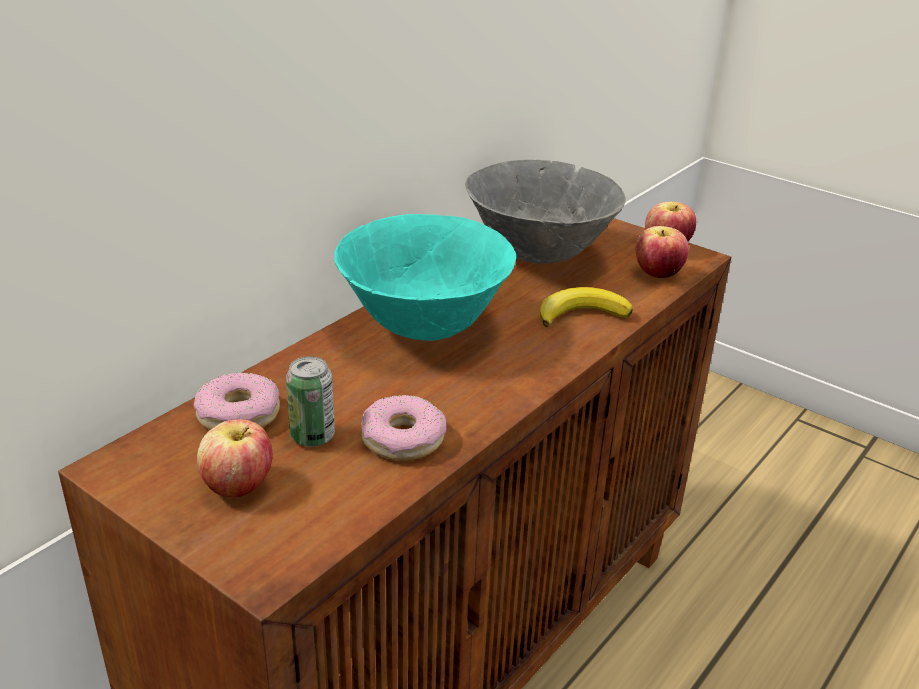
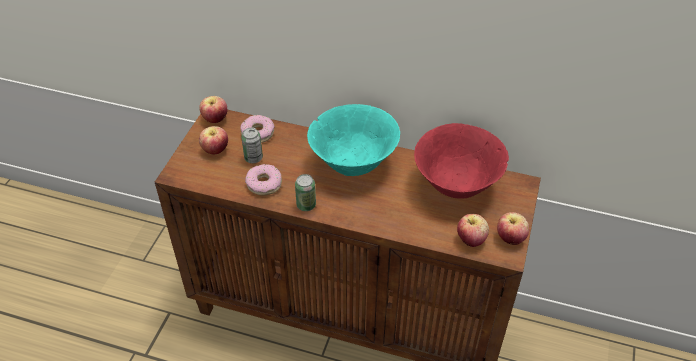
camera: 70 degrees right, 15 degrees up
(129, 465) = (215, 119): none -> apple
(497, 401) = (306, 205): none -> can
(538, 256) = (456, 185): grey bowl -> red bowl
(581, 314) = (403, 216): banana -> none

